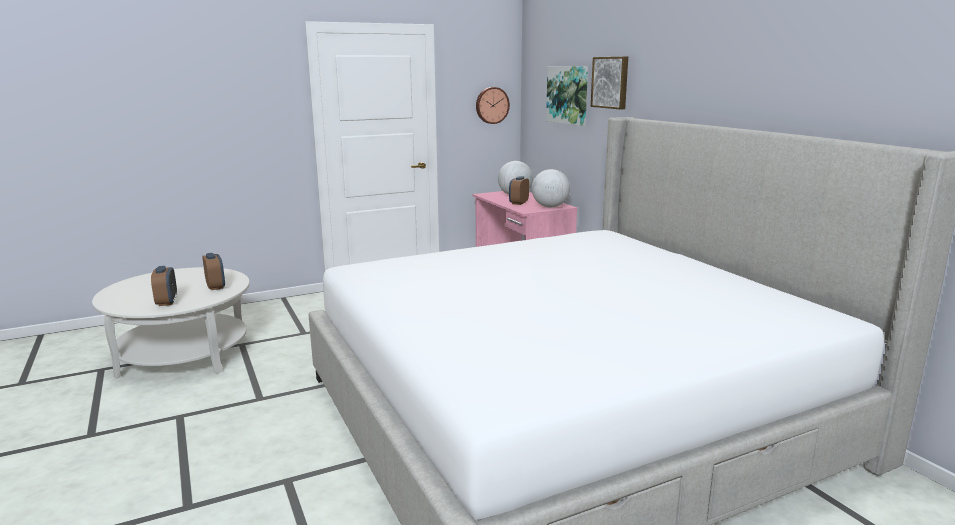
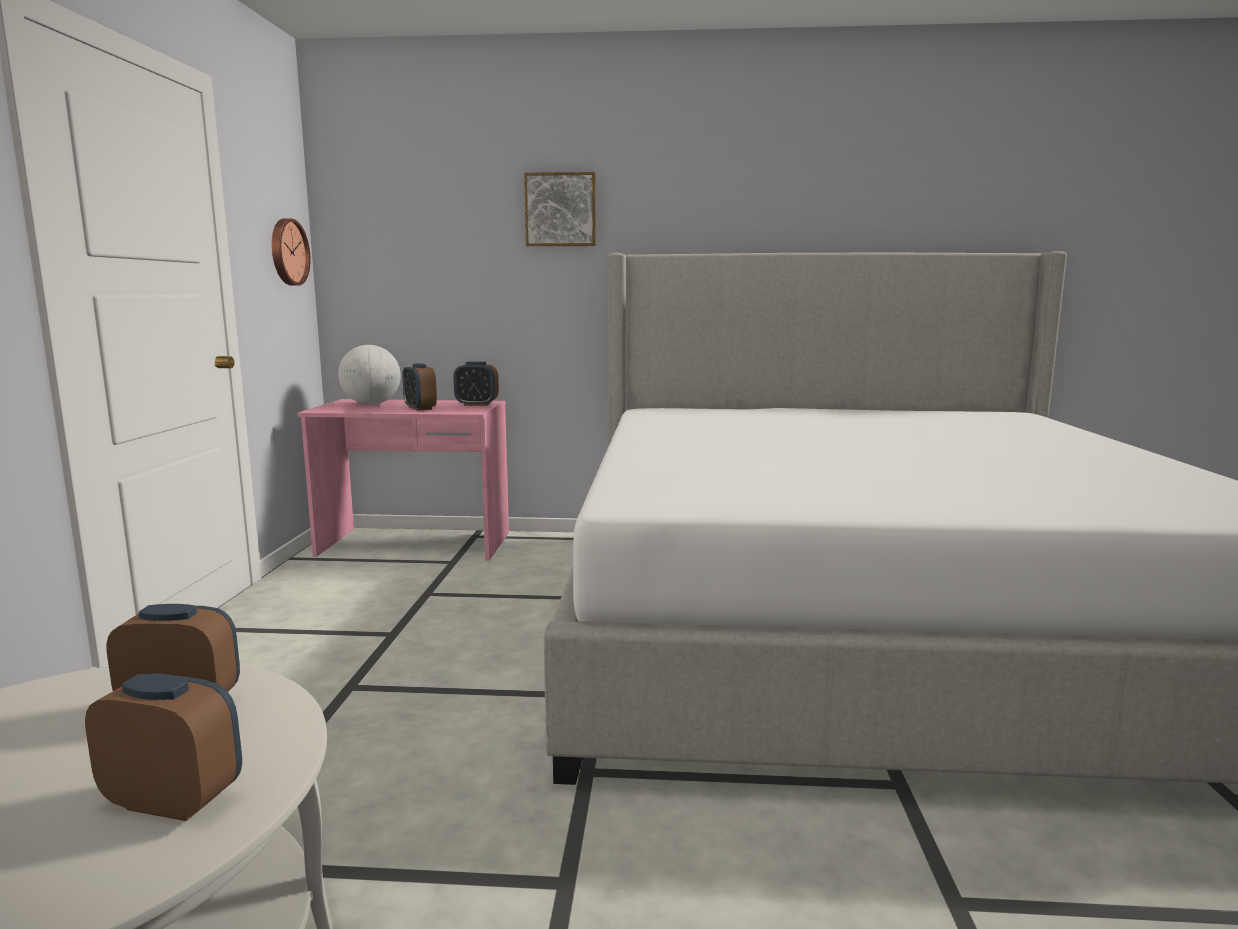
camera: 60 degrees left, 5 degrees down
(550, 207) = (476, 404): globe -> alarm clock
(568, 95) = (457, 232): picture -> none

